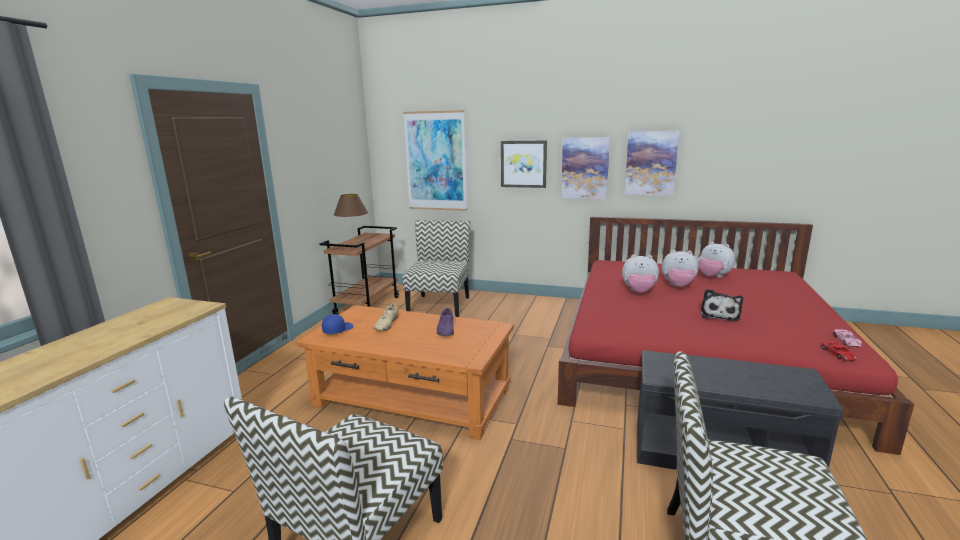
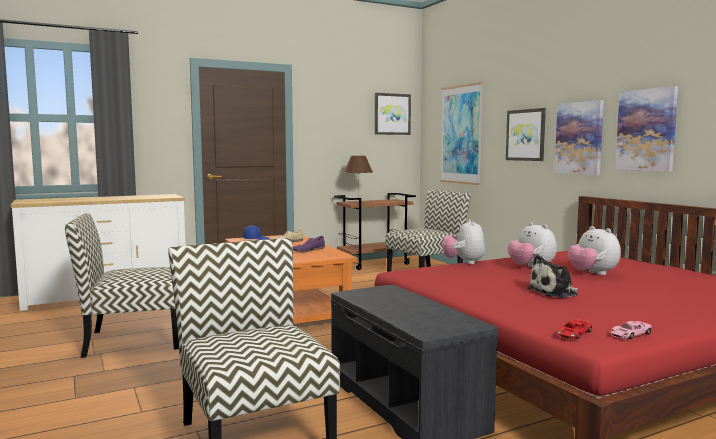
camera: 45 degrees right, 10 degrees down
(349, 140) = (392, 114): none -> picture
(713, 277) = (671, 278): plush toy -> plush toy (464, 262)

